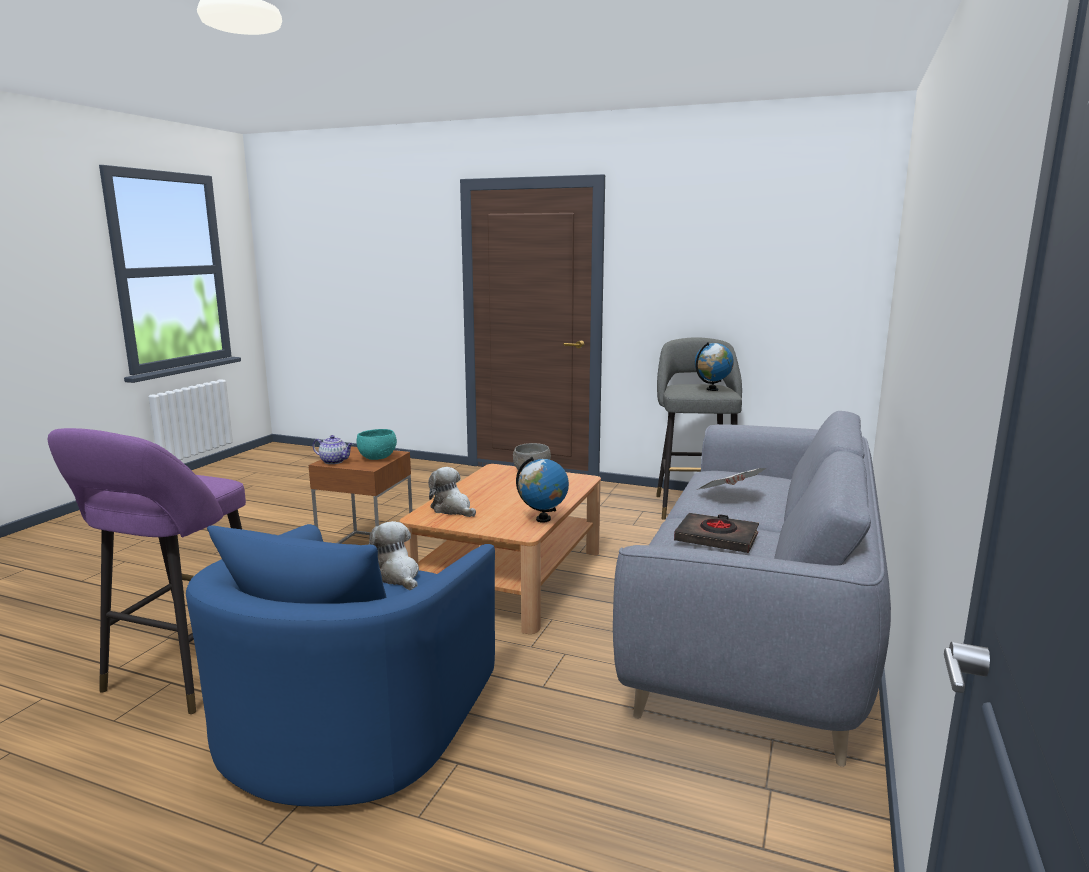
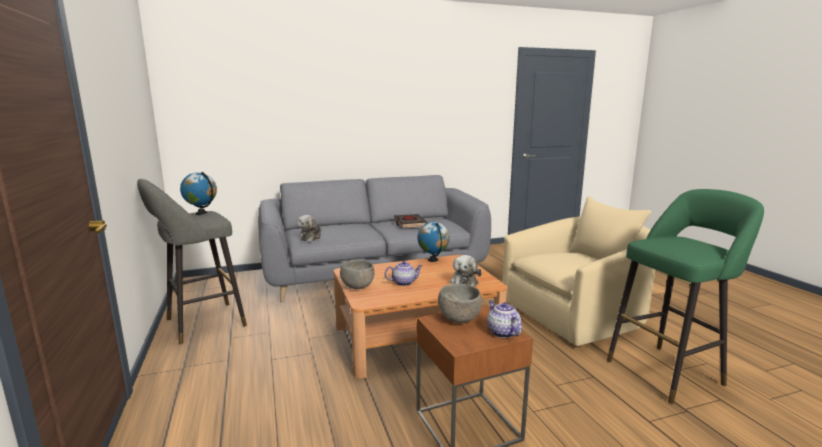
camera: 130 degrees left, 0 degrees up
(181, 676) = (668, 371): purple stool -> green stool
(352, 720) = (578, 314): blue armchair -> beige armchair
(378, 458) = (458, 319): turquoise bowl -> grey bowl
(397, 576) = (548, 259): plush toy -> plush toy (311, 237)
(505, 489) = (404, 282): none -> teapot
(729, 496) = (348, 230): newspaper -> none

